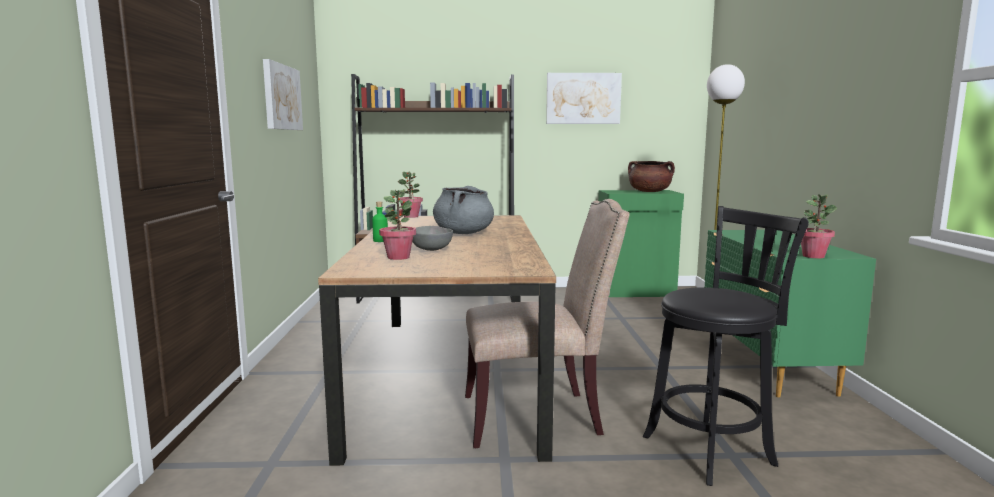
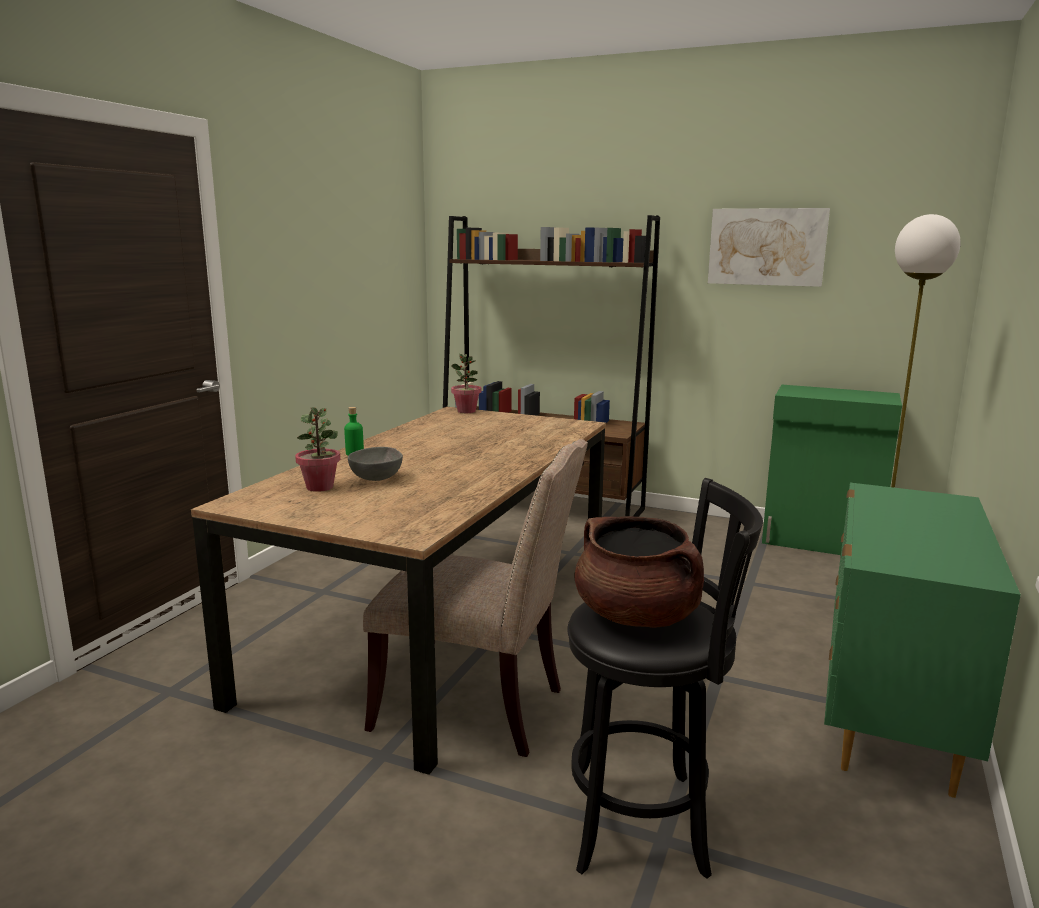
camera: 25 degrees right, 5 degrees up
(281, 97) = (337, 255): picture -> none
(463, 233) = (467, 451): grey cooking pot -> none
(649, 192) = (852, 395): brown cooking pot -> brown cooking pot (637, 616)
(813, 256) = (910, 569): potted plant -> none

